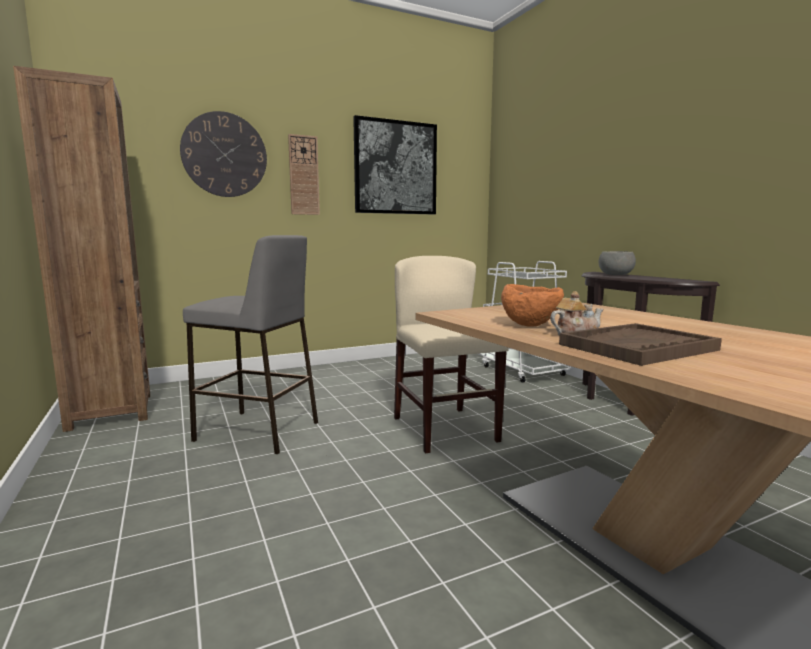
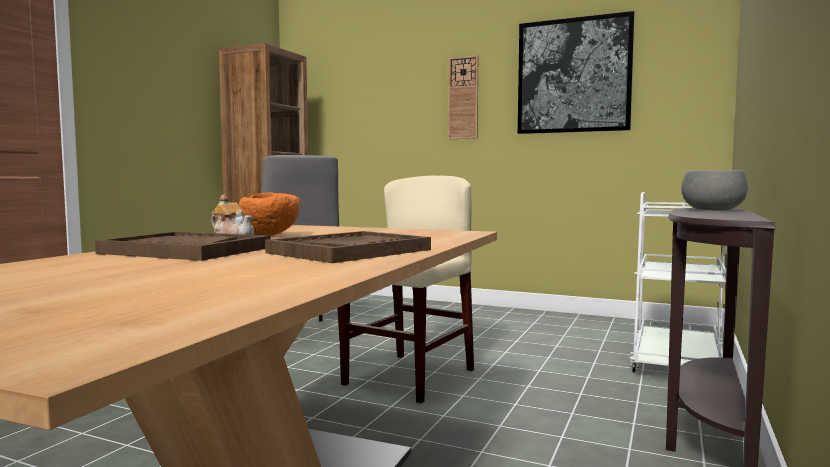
camera: 50 degrees right, 5 degrees down
(224, 155) = (393, 87): wall clock -> none
(675, 326) = (350, 251): none -> brown tray

